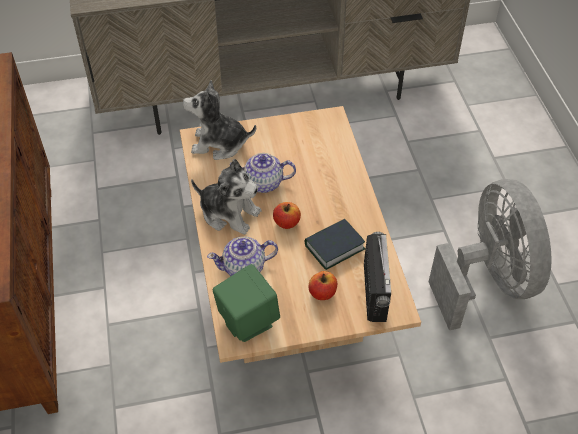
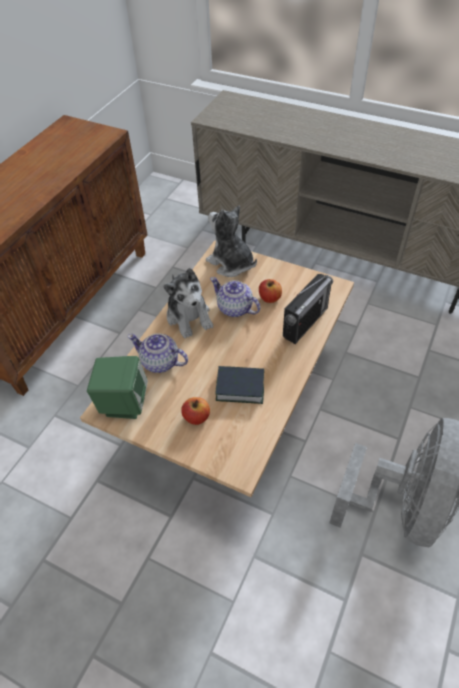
camera: 40 degrees right, 0 degrees up
(286, 222) = (223, 347): apple -> apple (269, 298)
(374, 292) = (237, 443): radio -> radio (305, 322)

